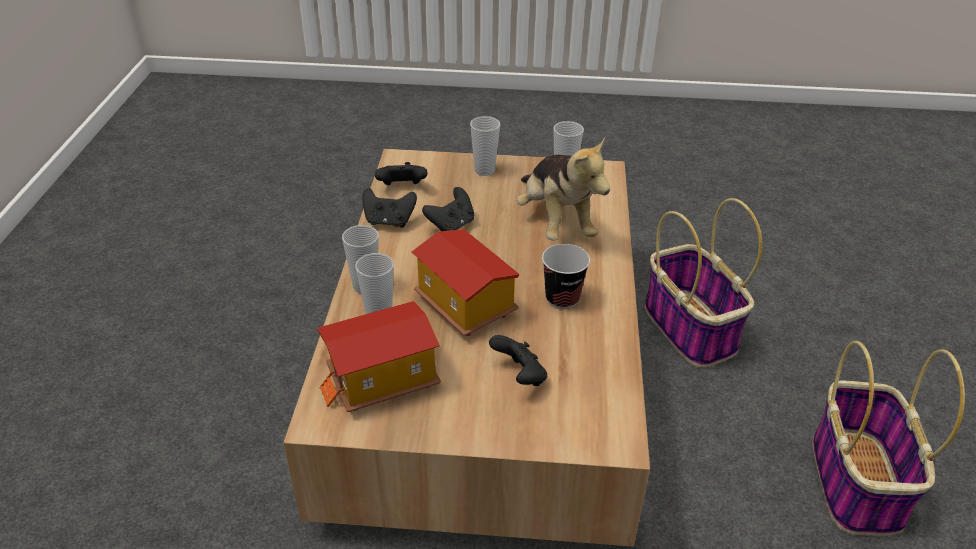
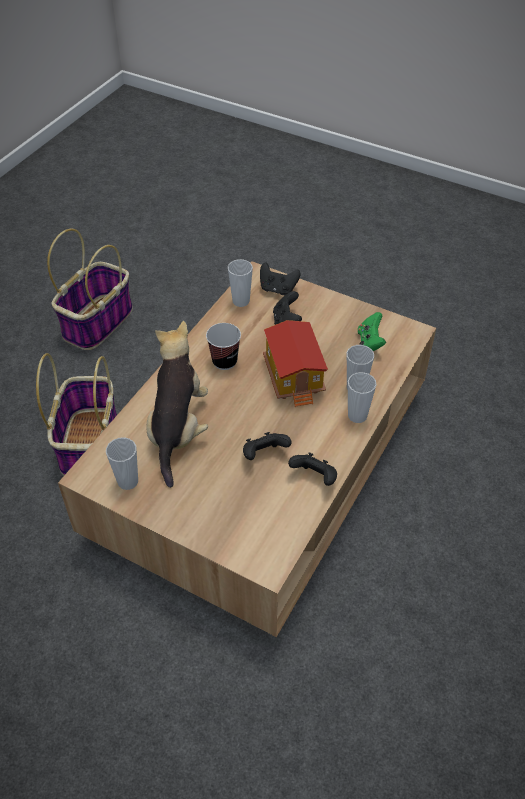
camera: 155 degrees left, 10 degrees up
(382, 382) = (369, 342): toy house -> green game controller
(402, 188) = (285, 518): black game controller -> black game controller (278, 289)
(484, 170) = (195, 516): cup -> cup (241, 301)

